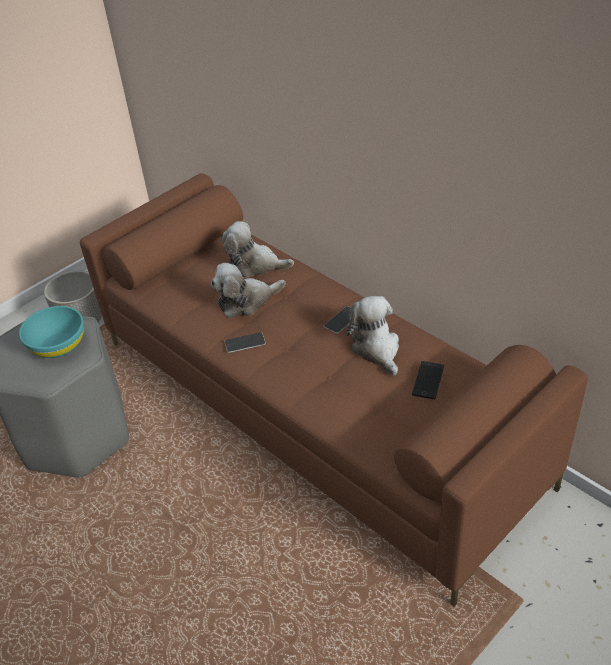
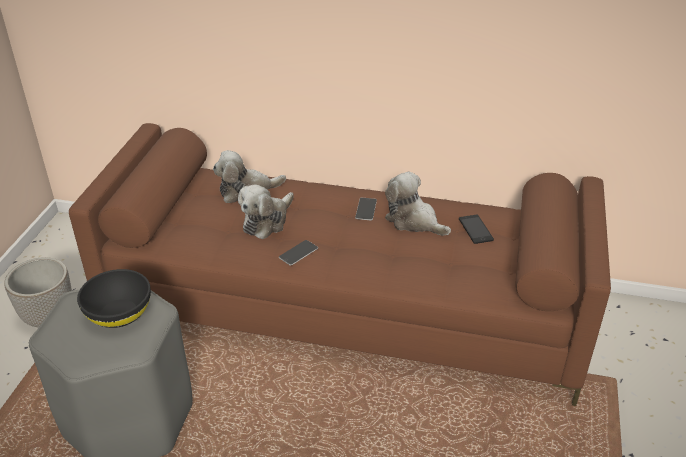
camera: 35 degrees left, 5 degrees down
(58, 346) = (119, 314): turquoise bowl -> black bowl

